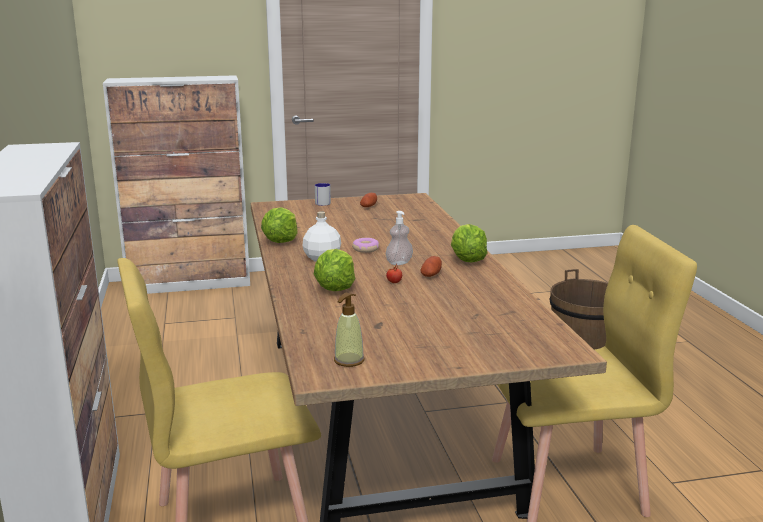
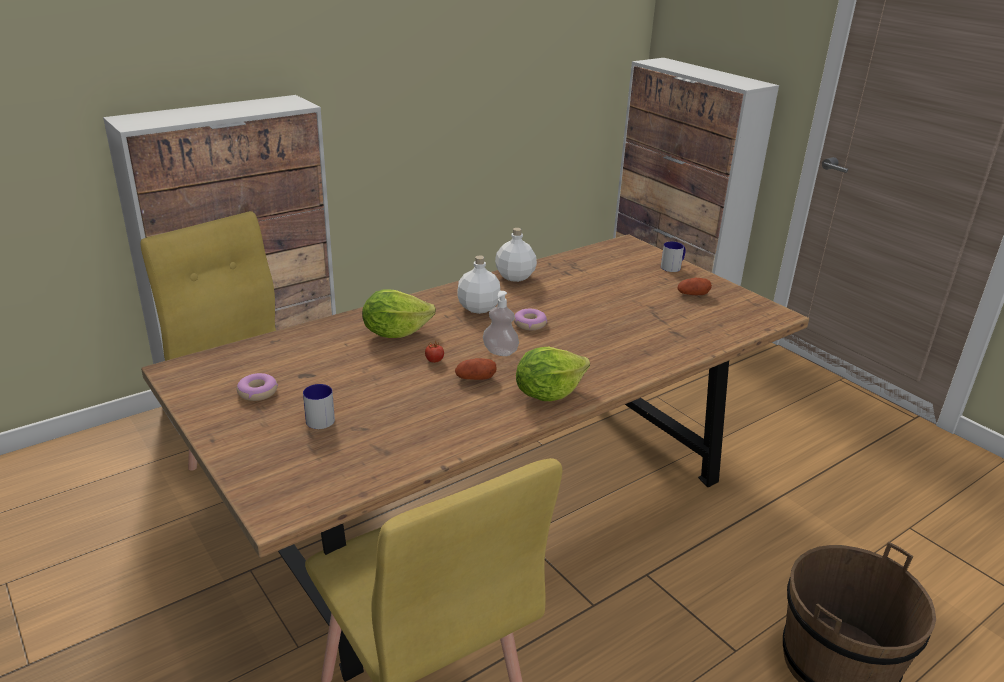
camera: 65 degrees right, 10 degrees up
(281, 241) = (514, 276): lettuce -> white bottle
(348, 360) = (213, 377): soap dispenser -> none
(392, 344) = (258, 392): none -> donut
(451, 326) = (322, 417): none -> mug

